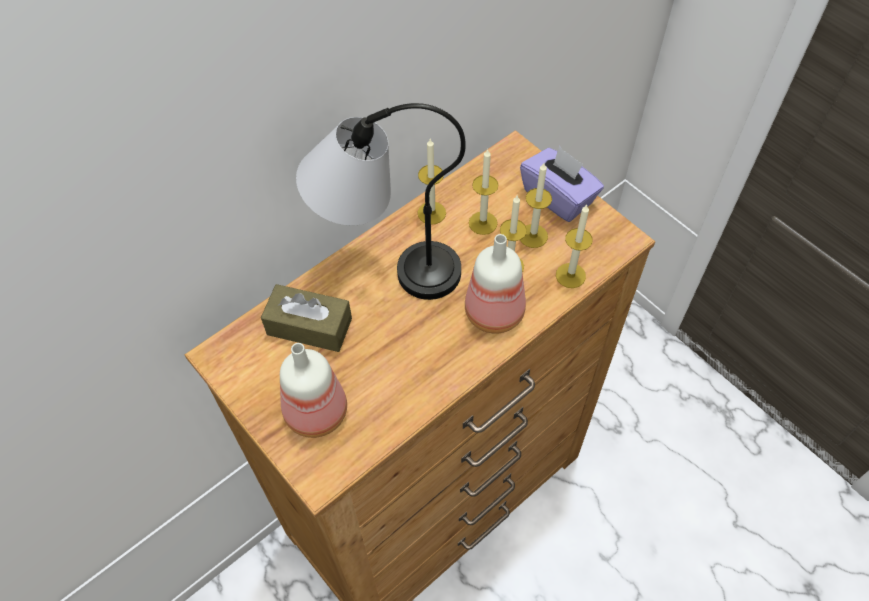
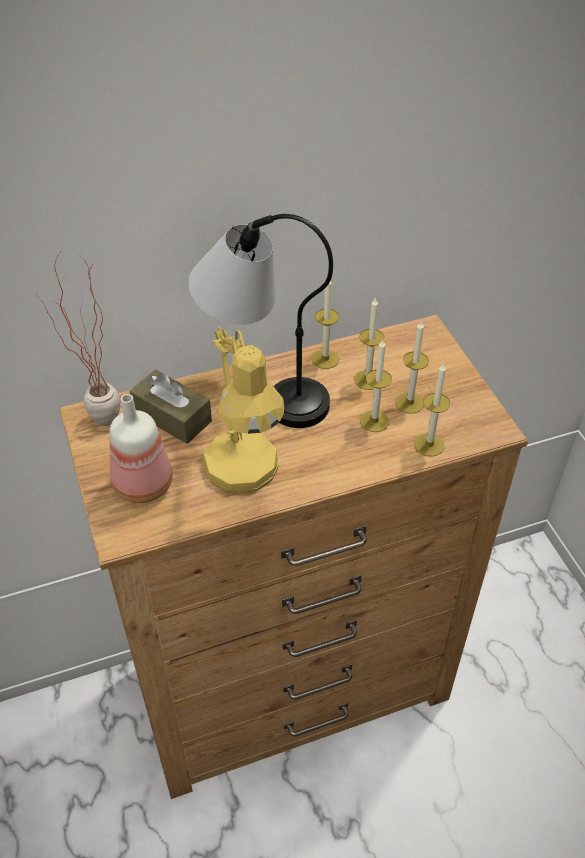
camera: 20 degrees right, 10 degrees down
(238, 363) = (98, 427): none -> potted plant
(414, 369) = (245, 477): none -> yellow table lamp
(496, 312) = (343, 454): bottle -> none
(558, 197) = (450, 378): purple tissue box -> none

